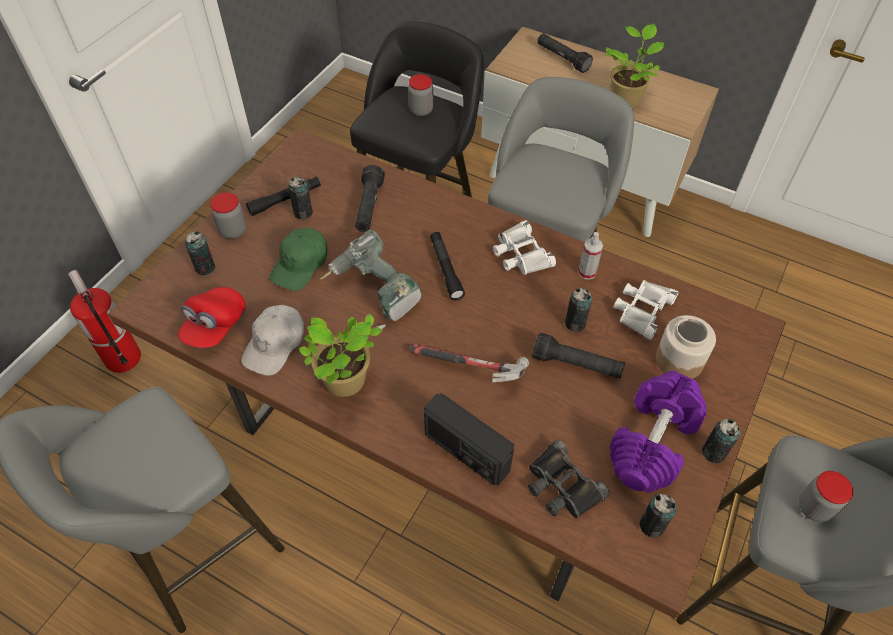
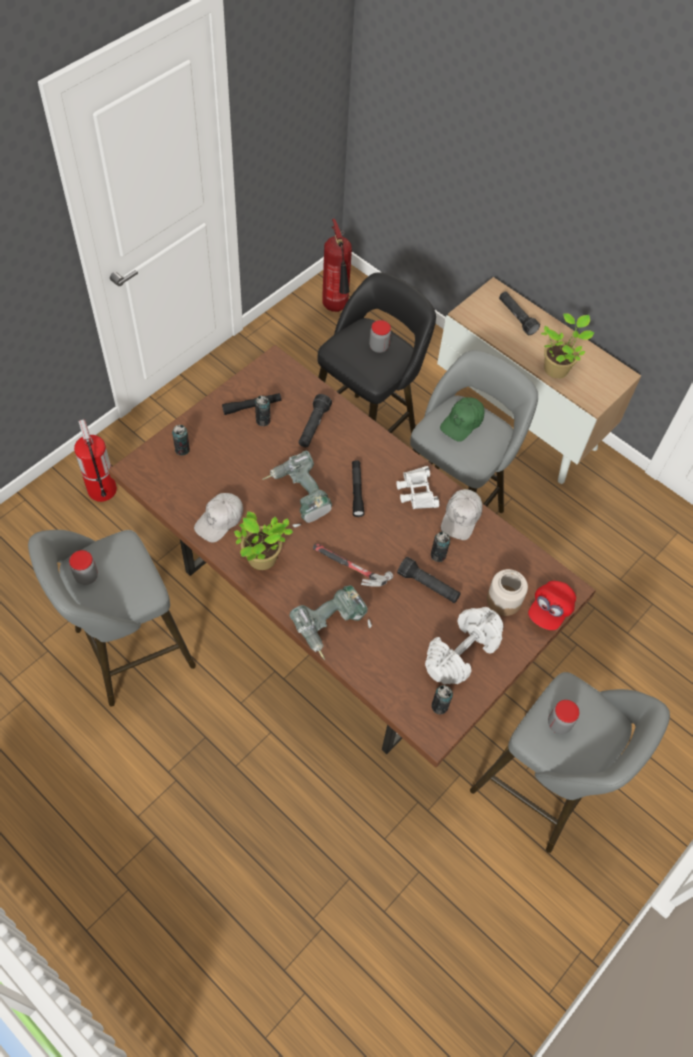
camera: 10 degrees right, 5 degrees up
(215, 326) = (181, 496): red cap -> red cap (549, 610)
(233, 230) = (208, 423): jar -> jar (86, 576)
(300, 264) = (251, 462): green cap -> green cap (462, 423)
(353, 114) = (336, 308): none -> fire extinguisher
(466, 451) = (331, 627): radio -> power drill
(562, 486) = (388, 666): black binoculars -> none
(587, 272) = (461, 518): spray bottle -> white cap
(642, 310) = (491, 556): white binoculars -> none
(652, 441) = (461, 652): purple dumbbell -> white dumbbell
(713, 453) = (501, 670): can -> none

